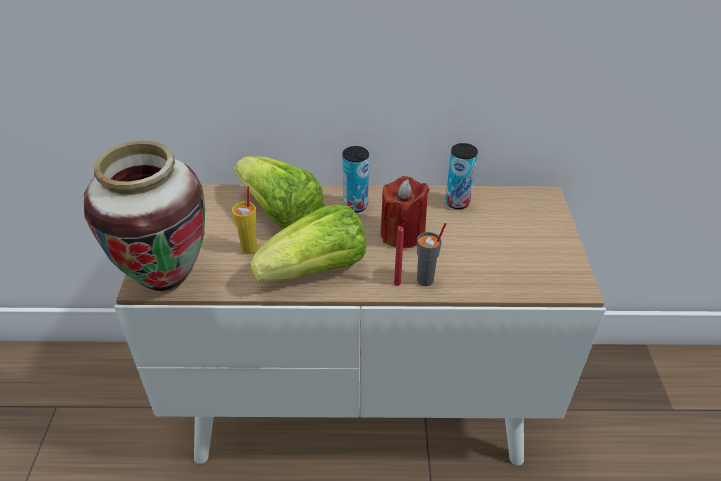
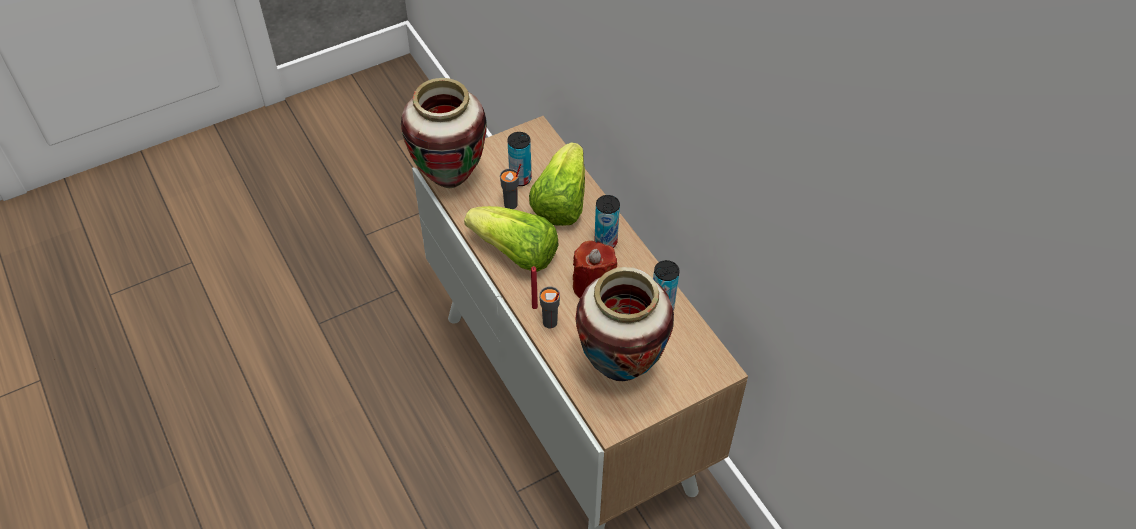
camera: 60 degrees right, 10 degrees up
(223, 229) = (520, 179): none -> can
(250, 248) = (511, 204): yellow cup -> grey cup
(511, 254) = (620, 368): none -> vase

